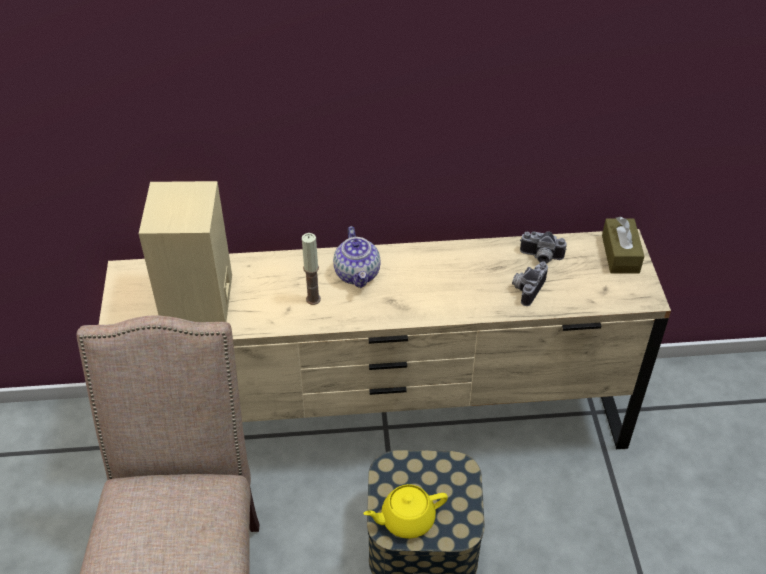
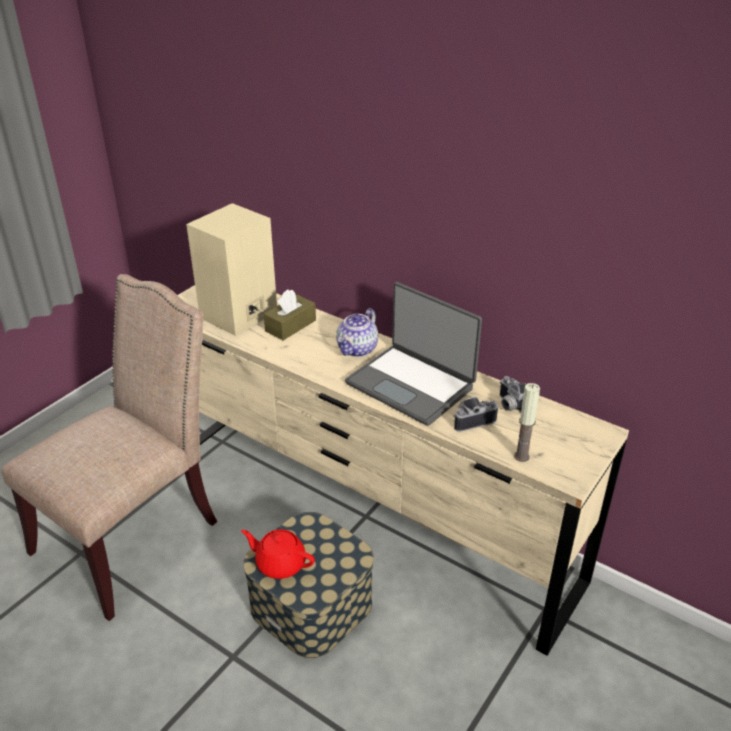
camera: 40 degrees right, 10 degrees down
(313, 299) = (308, 348): candle -> candle (521, 456)
(406, 519) = (280, 563): yellow teapot -> red teapot
(444, 283) = (411, 384): none -> laptop
(620, 254) = (586, 438): brown tissue box -> brown tissue box (290, 326)

